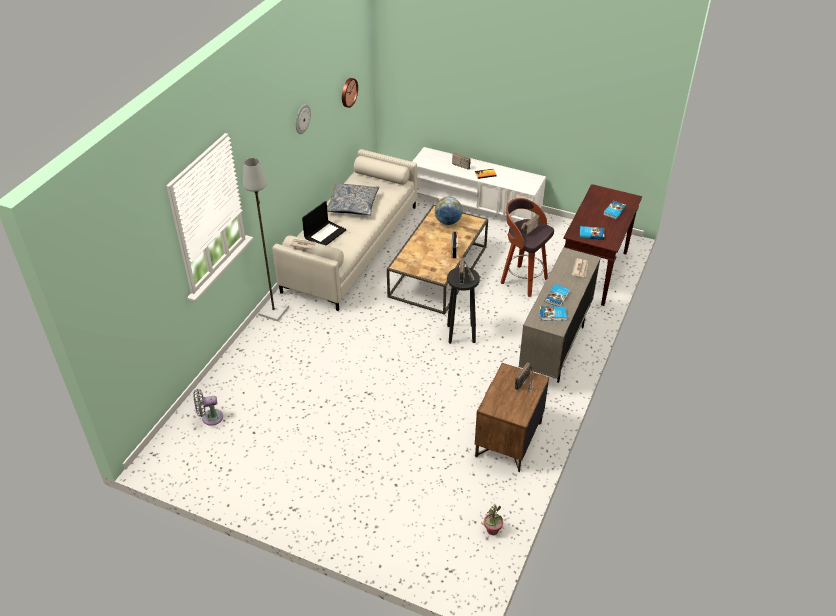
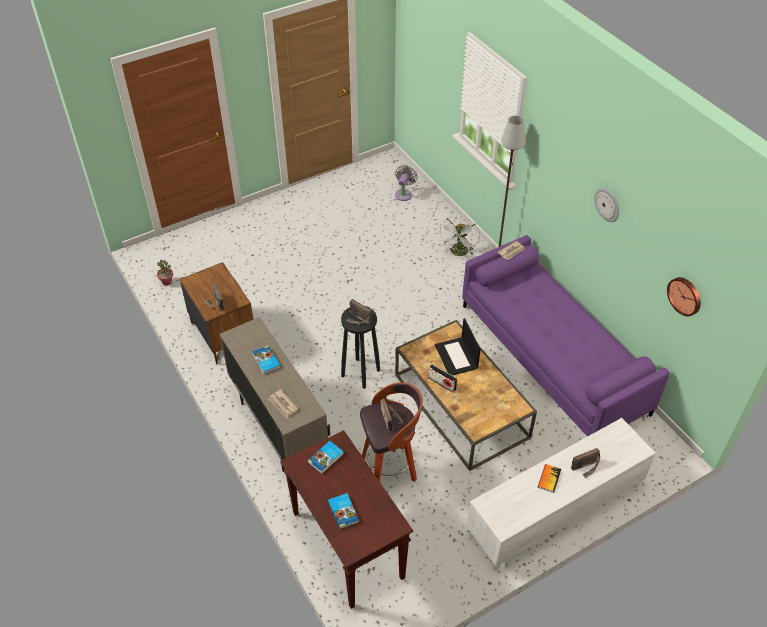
camera: 125 degrees right, 5 degrees up
(273, 340) = (459, 253): none -> white fan
(325, 233) = (539, 295): laptop -> laptop (457, 357)
(351, 247) = (553, 358): beige sofa -> purple sofa
(352, 205) = (577, 337): pillow -> none
(448, 222) = (493, 405): globe -> none
(553, 315) = (249, 343): book -> none

